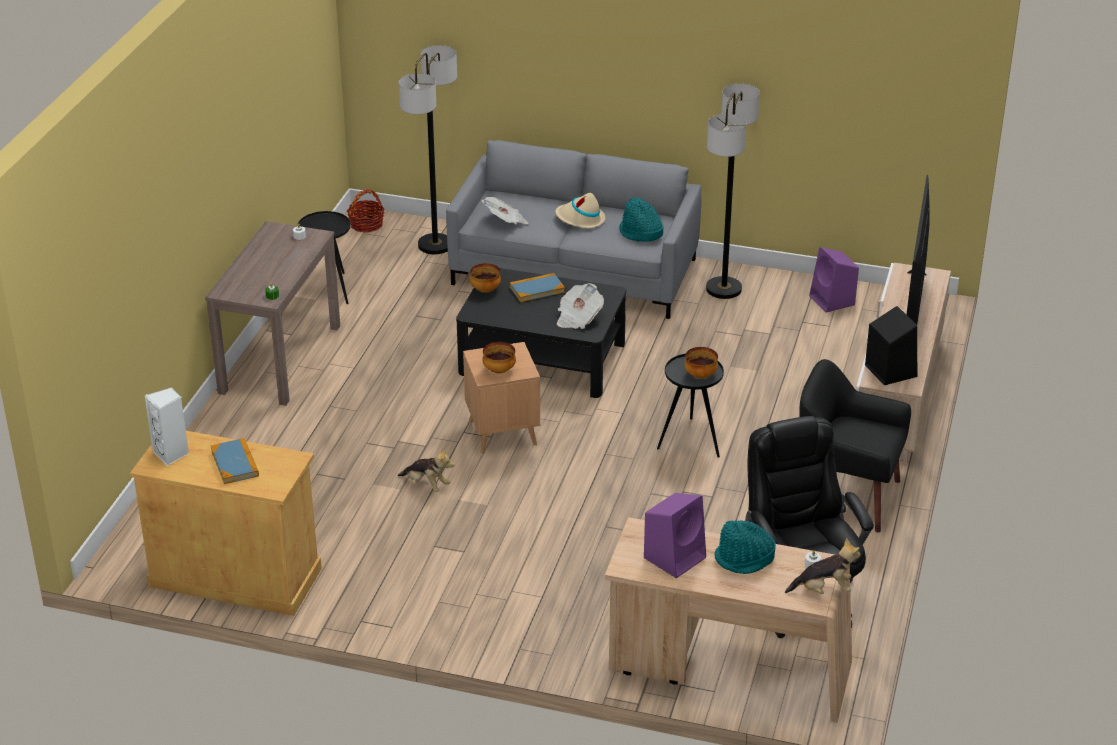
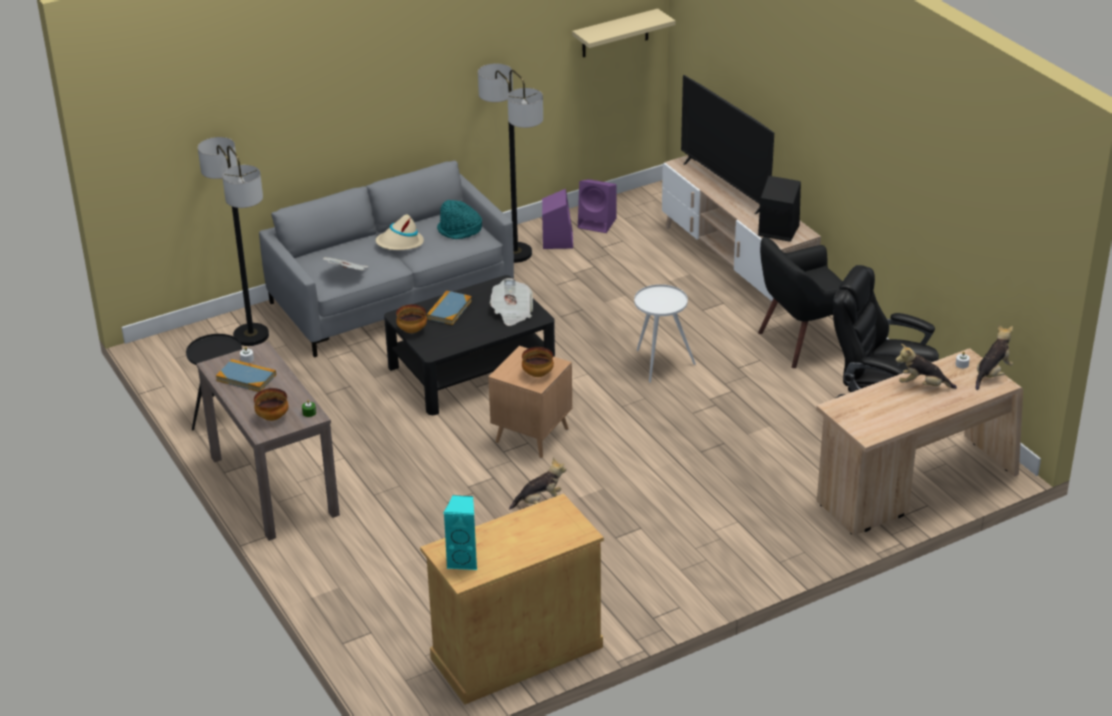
camera: 45 degrees left, 0 degrees up
(171, 454) = (464, 560): white speaker -> turquoise speaker
(235, 463) = (522, 536): book -> book (246, 377)
(366, 224) = (166, 350): basket -> none
(675, 556) = (884, 410): purple speaker -> purple speaker (557, 240)
(691, 439) = (659, 363): black side table -> white side table
(701, 375) = (669, 300): bowl -> bowl (273, 417)
(744, 559) = (922, 385): turquoise hat -> plush toy
(907, 108) = (615, 33): none -> beige shelf

